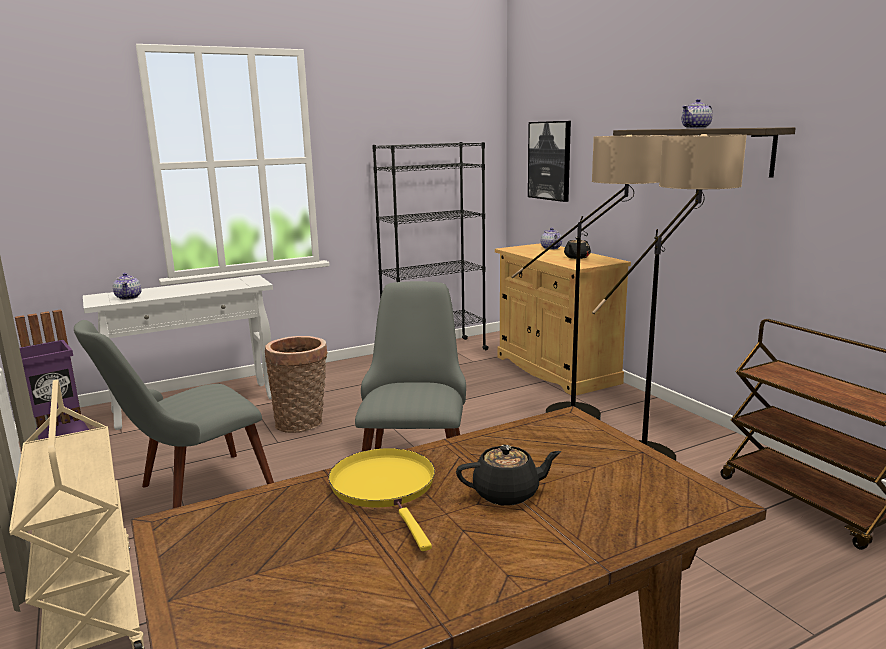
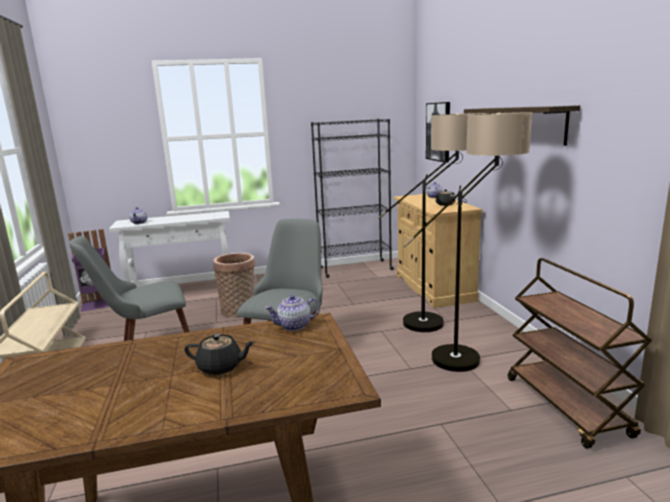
camera: 15 degrees right, 0 degrees up
(386, 488) = (154, 355): yellow frying pan -> none
(696, 128) = (514, 107): teapot -> teapot (294, 326)

